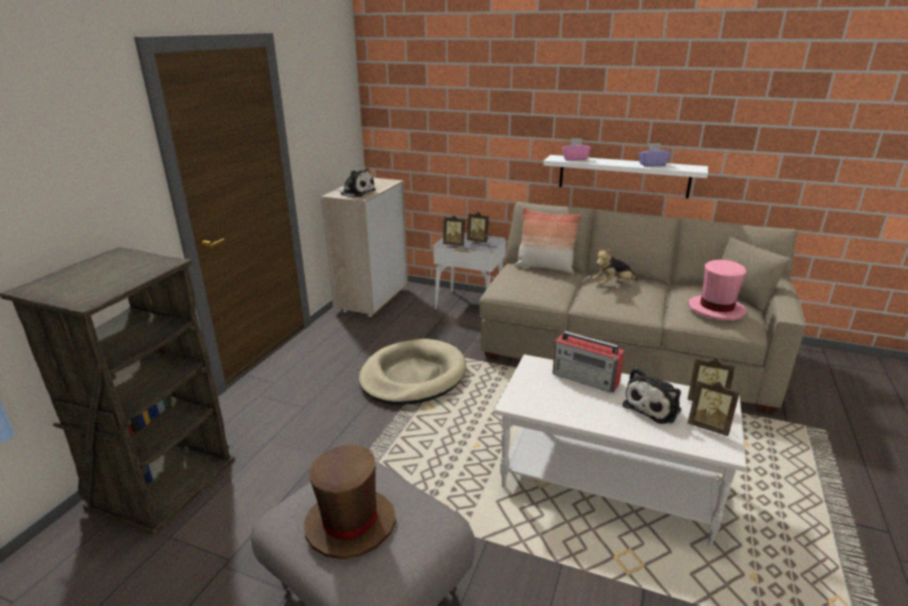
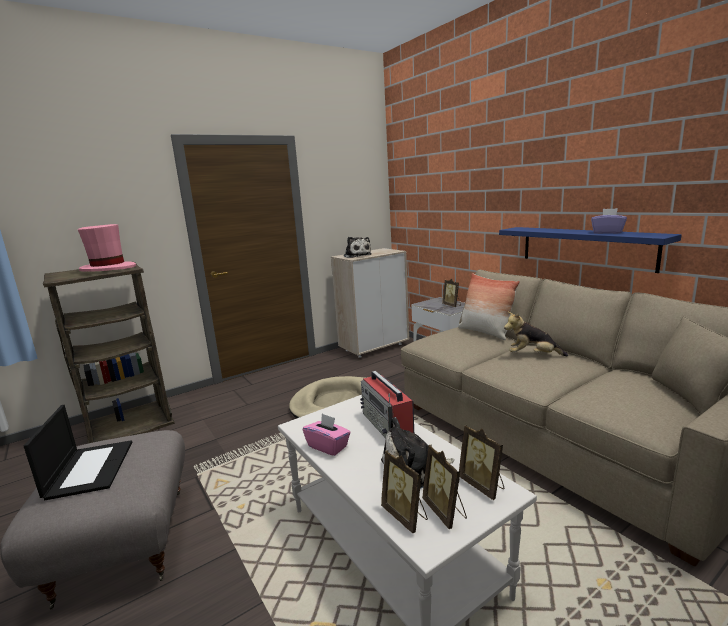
camera: 35 degrees right, 10 degrees down
(350, 524) = (90, 468): brown hat -> laptop
(454, 244) = (428, 305): picture frame -> picture frame (405, 516)
(575, 159) = (532, 229): pink tissue box -> pink tissue box (328, 446)
(623, 176) = (585, 247): white shelf -> blue shelf
(716, 309) = (629, 400): pink hat -> pink hat (108, 268)

